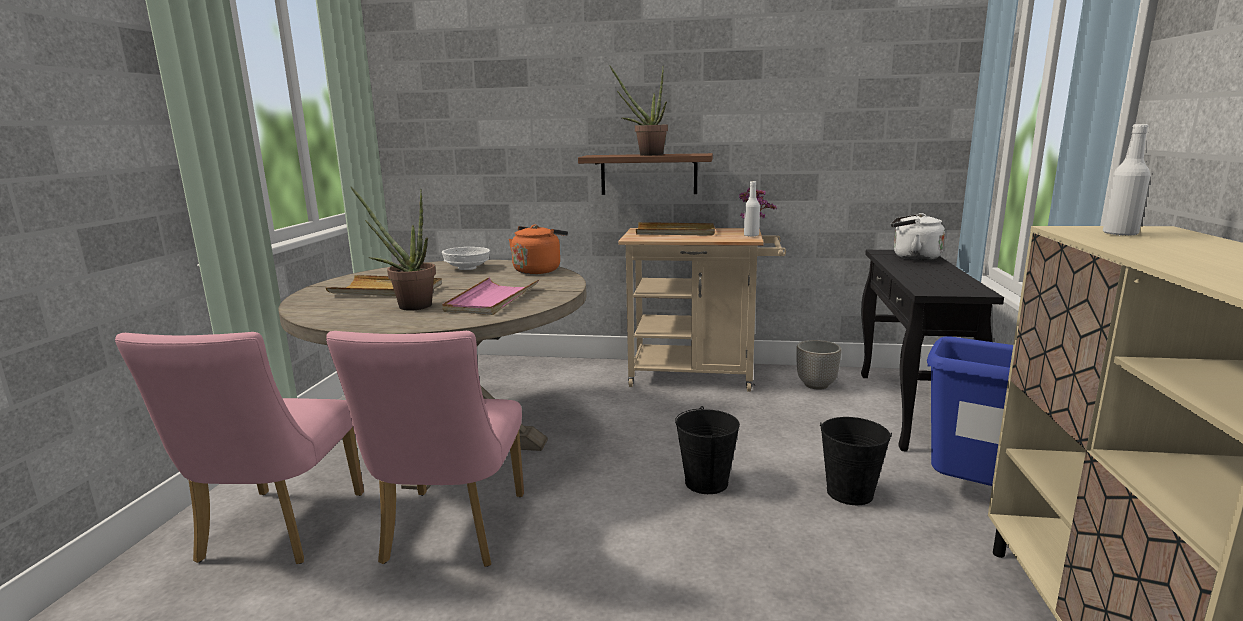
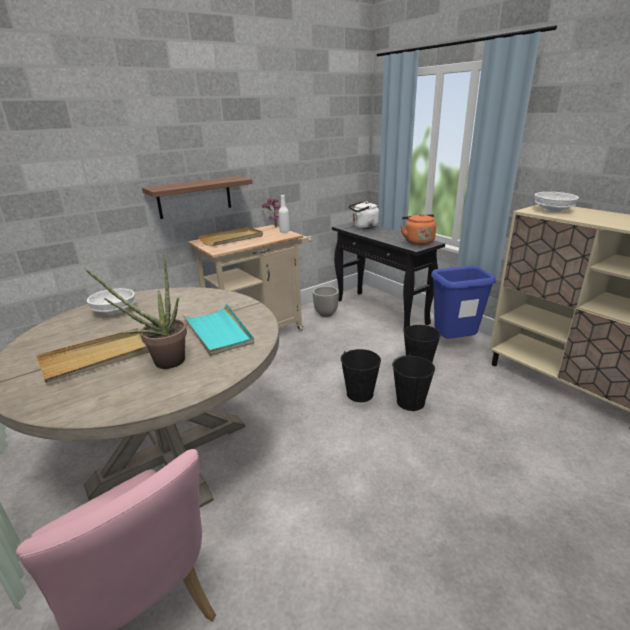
camera: 45 degrees left, 10 degrees up
(450, 534) = (281, 515): pink chair -> none
(492, 300) = (218, 332): pink tray -> turquoise tray
(538, 270) = (182, 294): orange kettle -> orange kettle (418, 241)
(646, 155) = (200, 183): potted plant -> none
(758, 523) = (410, 402): none -> black bucket
(1120, 234) = (552, 210): white bottle -> white bowl

